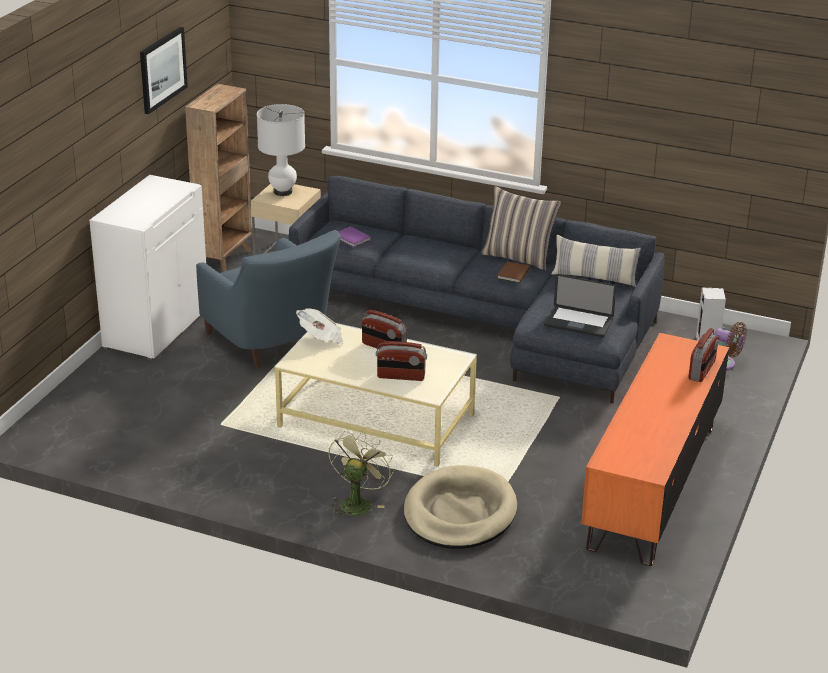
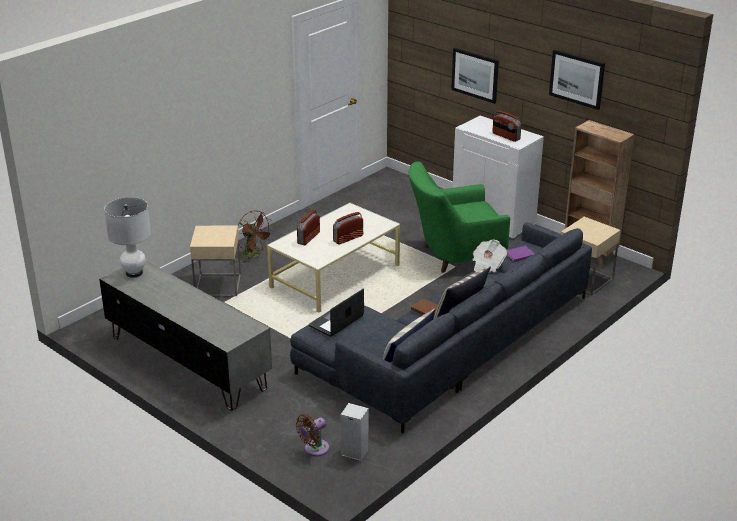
camera: 110 degrees right, 0 degrees up
(73, 169) = (475, 75): none -> picture
(273, 343) = (454, 256): blue armchair -> green armchair
(282, 192) = (596, 230): white table lamp -> white table lamp (134, 273)
(321, 338) = (374, 220): newspaper -> newspaper (487, 265)
(357, 502) = (254, 255): green fan -> brown fan
(459, 513) = (218, 285): beige dog bed -> beige side table
(652, 486) = (187, 361): orange tv stand -> grey tv stand
(702, 370) = (205, 330): radio -> radio (506, 136)

